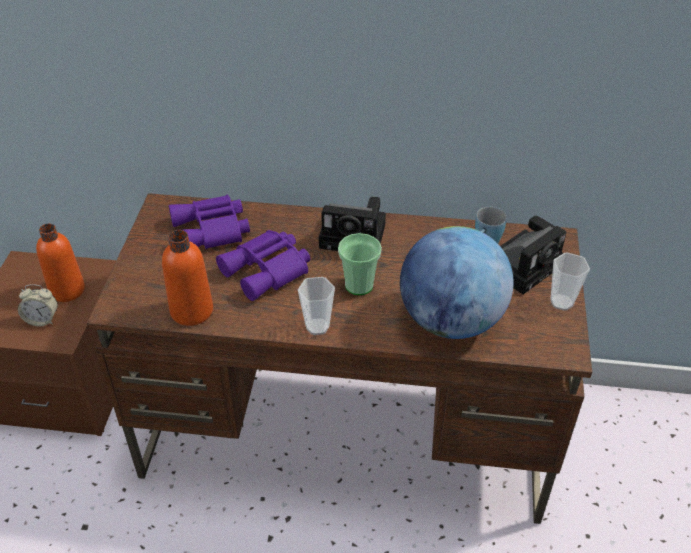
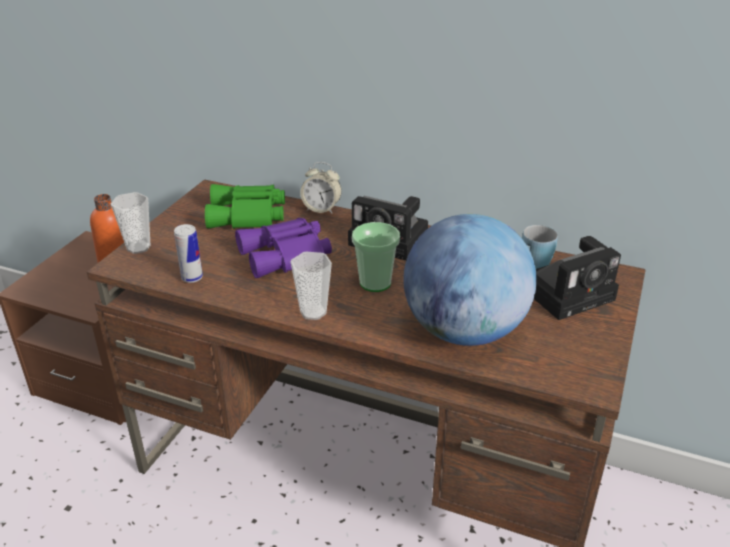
camera: 15 degrees right, 10 degrees down
(42, 319) = (83, 289): alarm clock -> alarm clock (321, 209)
(191, 311) = (192, 277): orange bottle -> can
(212, 231) = (248, 216): purple binoculars -> green binoculars
(561, 302) = (603, 335): cup -> cup (138, 247)

